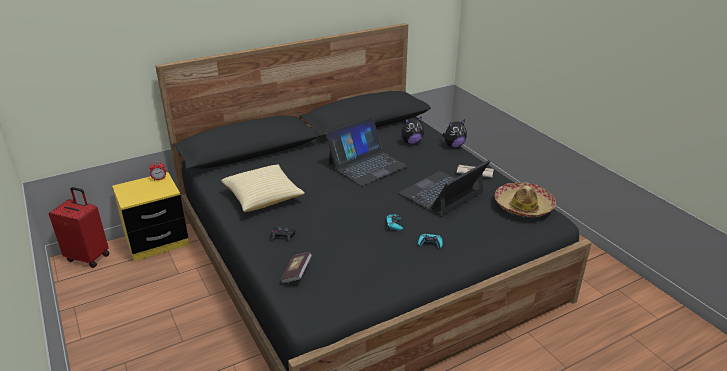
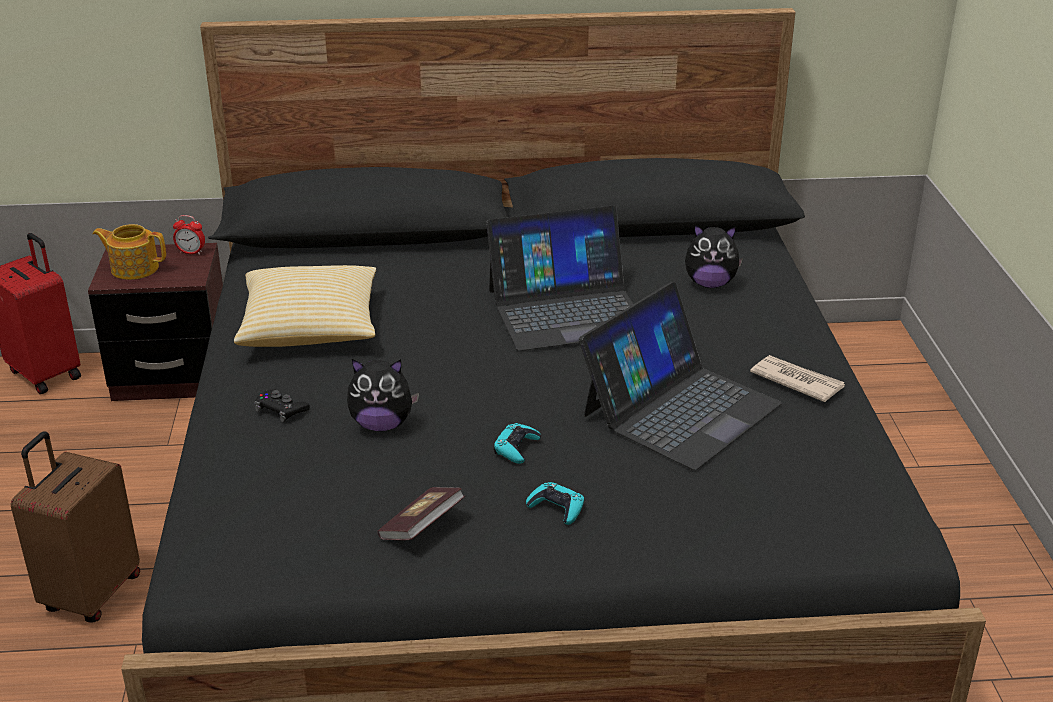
camera: 25 degrees right, 0 degrees up
(136, 192) = (134, 268): none -> teapot
(157, 242) = (173, 376): yellow nightstand -> brown nightstand
(193, 350) = (90, 594): none -> brown suitcase
(296, 273) = (241, 490): book -> book (421, 527)
(442, 193) = (679, 409): laptop -> laptop turned 150 degrees clockwise
(453, 145) = (802, 312): plush toy -> plush toy (382, 424)
(523, 206) = (846, 486): hat -> none

